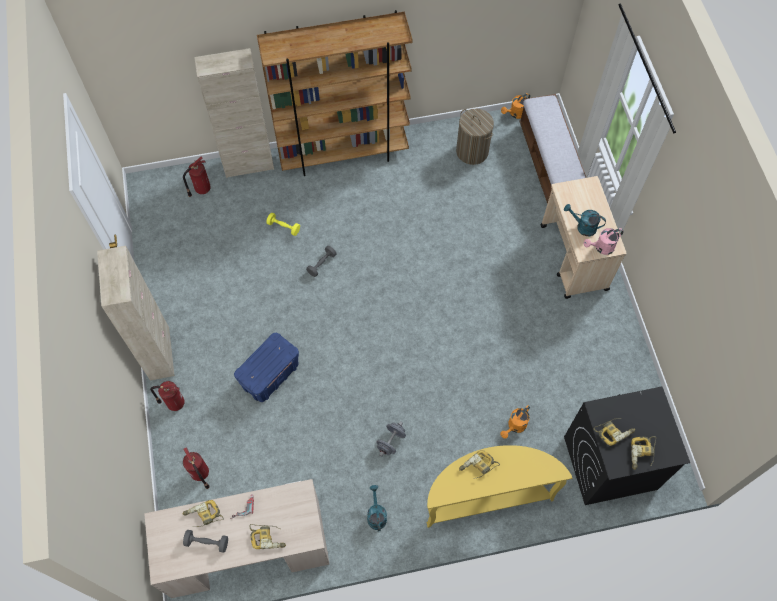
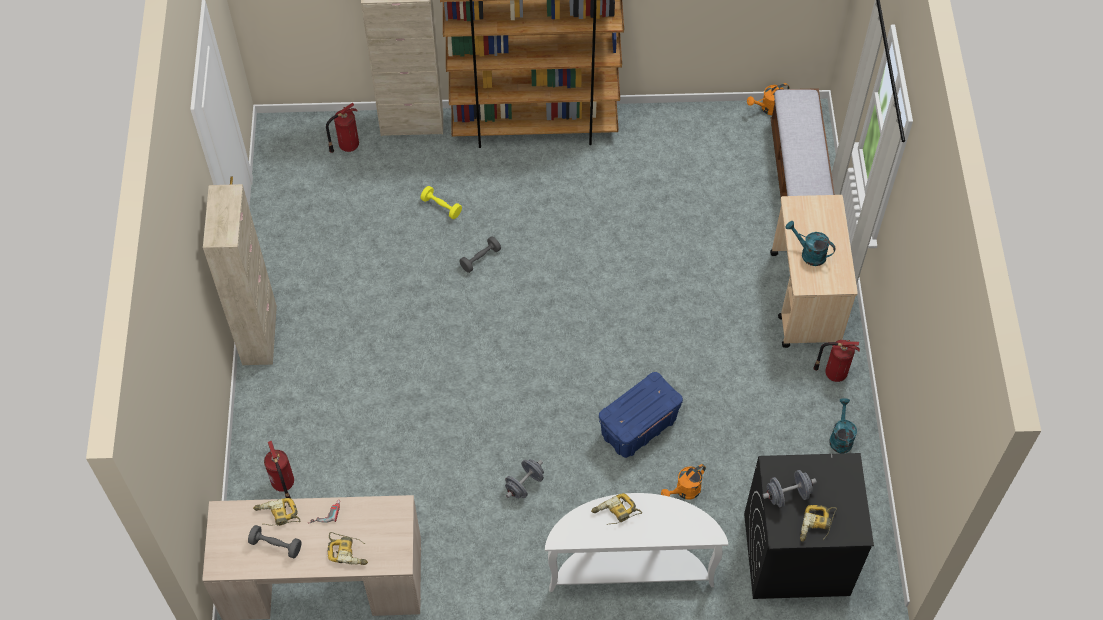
camera: 10 degrees right, 5 degrees down
(174, 403) = (267, 396): fire extinguisher -> fire extinguisher (834, 373)
(270, 375) = (390, 382): blue storage box -> blue storage box (639, 427)
(376, 515) = (489, 567): turquoise watering can -> turquoise watering can (840, 437)
(472, 151) = (701, 148): laundry basket -> none
(486, 496) = (630, 568): yellow console table -> white console table
(601, 248) = (827, 282): pink watering can -> none
(614, 431) = (787, 495): power drill -> grey dumbbell

